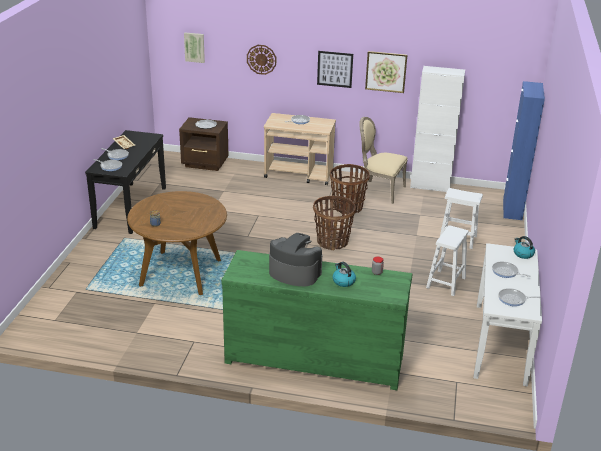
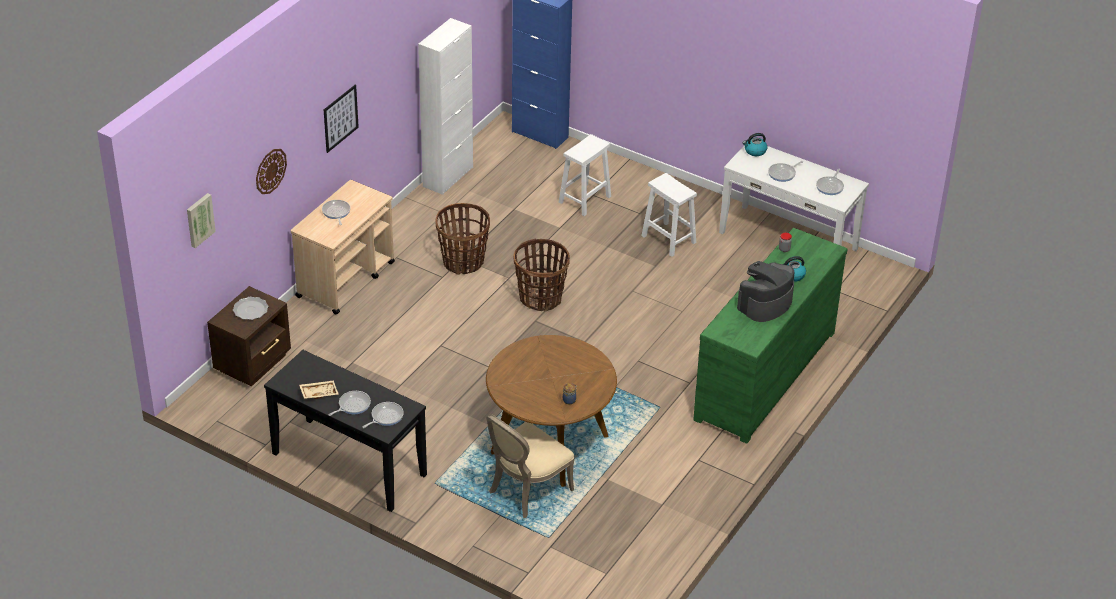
camera: 70 degrees left, 10 degrees up
(379, 190) = (434, 222): beige chair -> beige chair (526, 491)
(386, 71) = (384, 79): picture -> none

